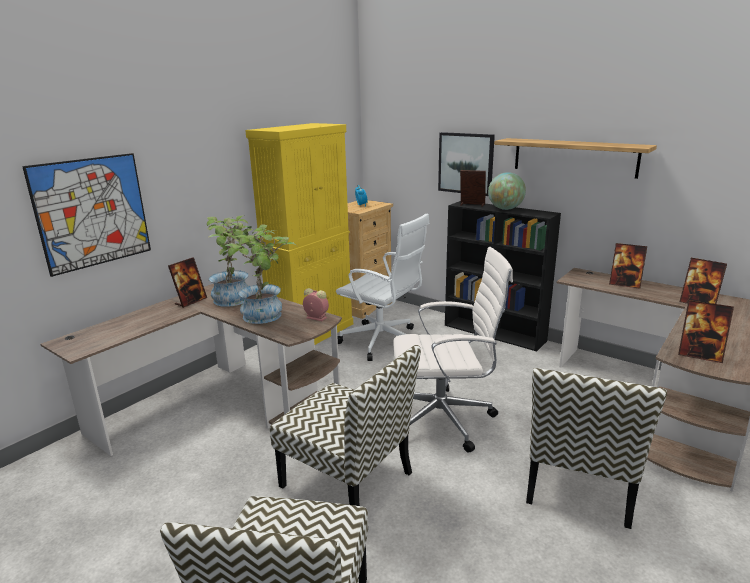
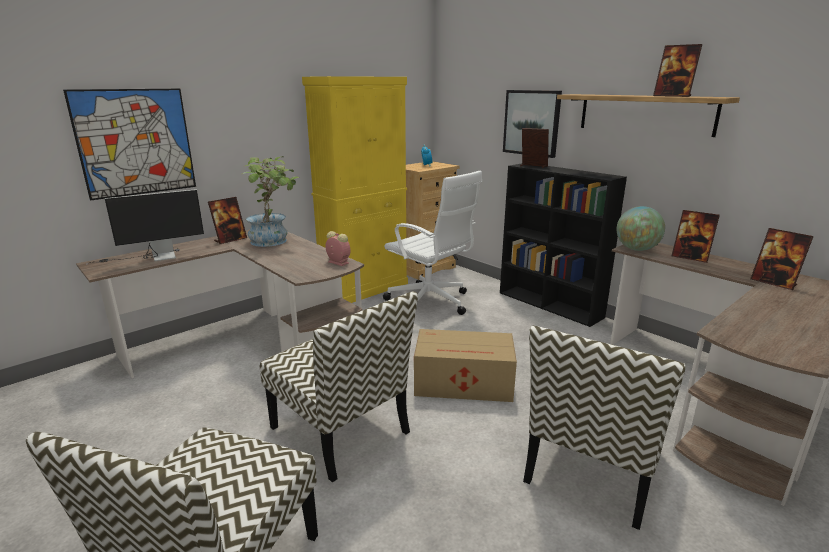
camera: 10 degrees right, 0 degrees up
(123, 329) = (155, 257): none -> monitor
(266, 317) = (291, 258): potted plant -> none
(444, 419) = (465, 383): white office chair -> cardboard box
(505, 209) = (567, 171): globe -> globe (636, 249)
(699, 355) = (754, 336): picture frame -> picture frame (672, 96)

